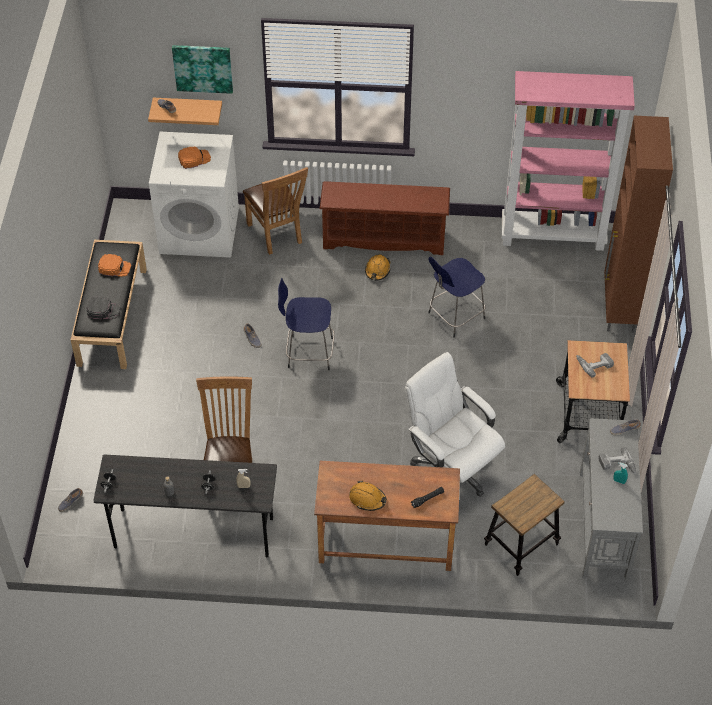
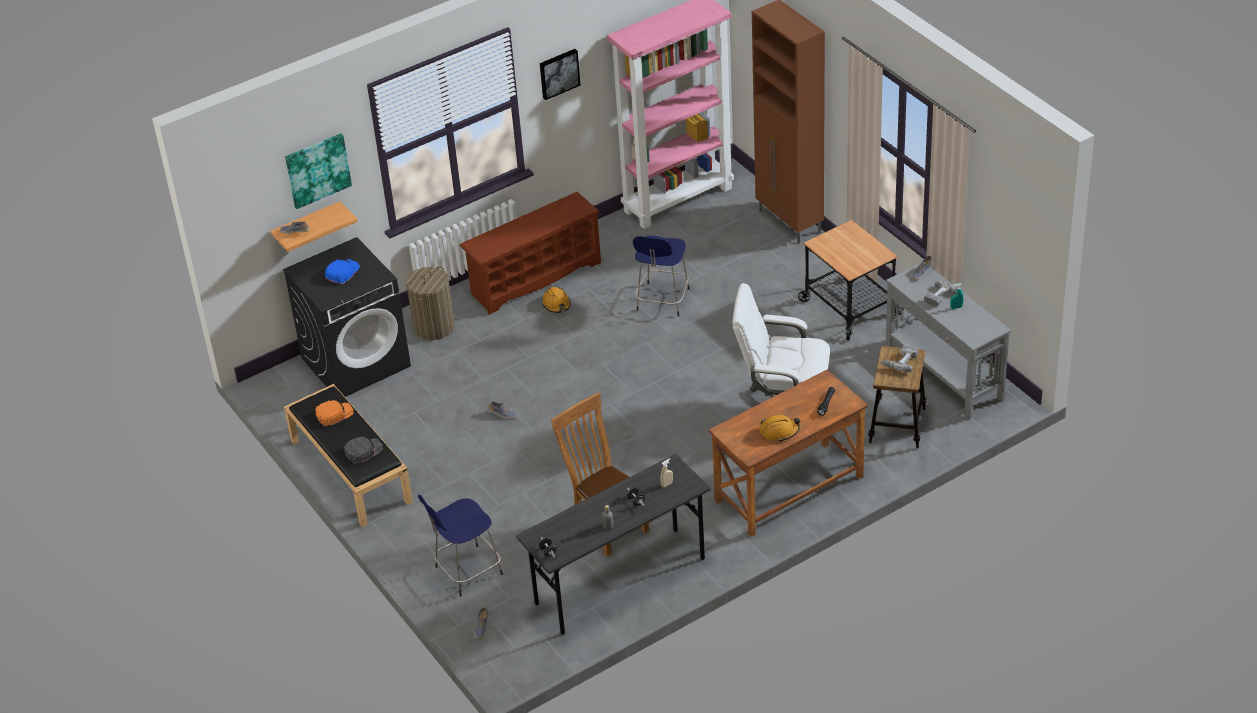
camera: 35 degrees left, 10 degrees down
(194, 159) = (342, 272): orange cap -> blue cap
(200, 230) = (356, 362): white washing machine -> black washing machine
(277, 235) = (434, 327): brown chair -> laundry basket
(308, 352) = (565, 396): blue stool -> blue stool (466, 572)
(459, 83) = (558, 73): none -> picture
(594, 363) = (842, 247): power drill -> power drill (899, 361)

